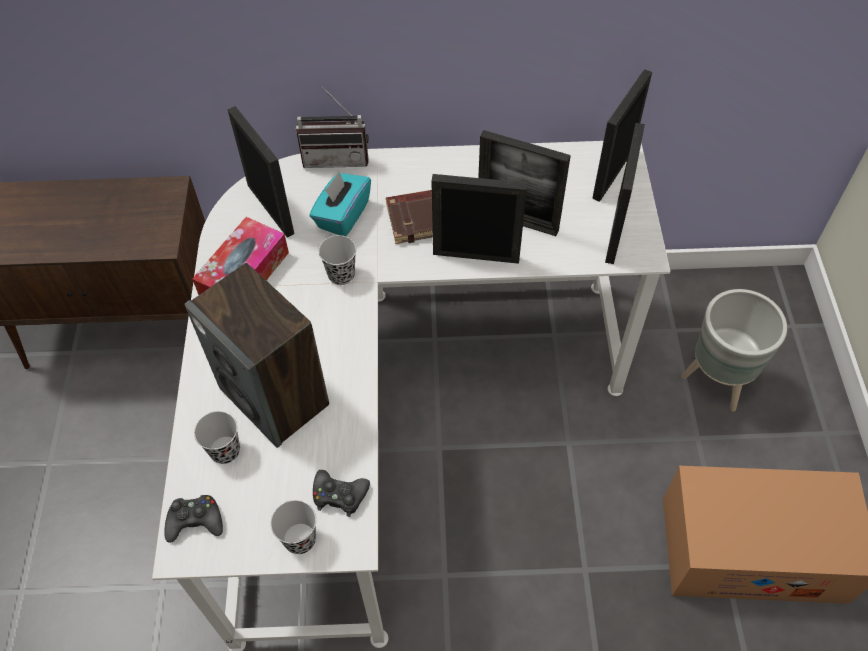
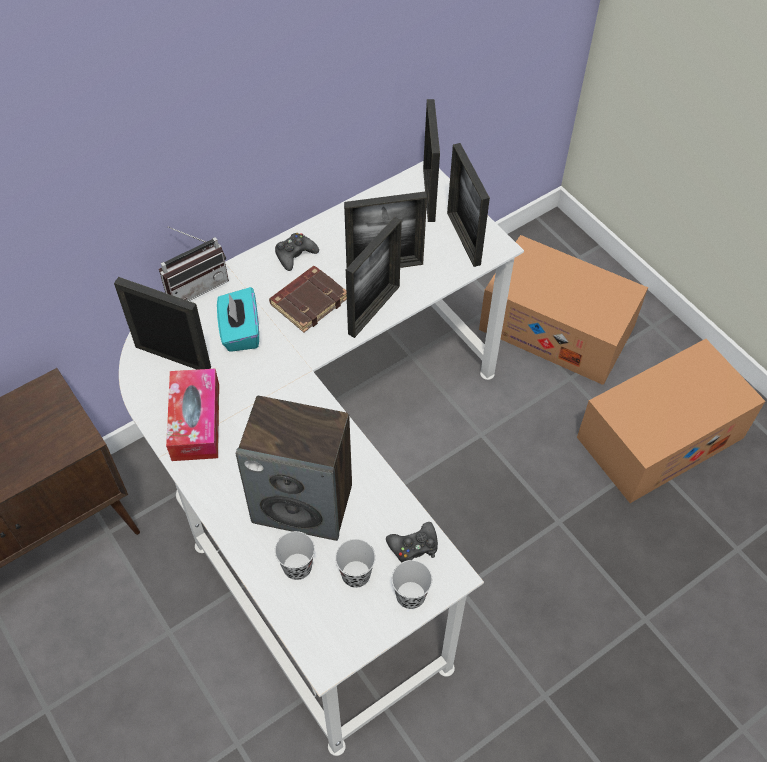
camera: 35 degrees left, 0 degrees up
(195, 521) = (318, 633): black game controller -> black game controller (295, 255)
(341, 275) = (278, 380): black cup -> black cup (356, 575)
(476, 255) = (374, 310): picture frame -> picture frame turned 150 degrees clockwise
(717, 382) = (556, 328): grey planter -> cardboard box

